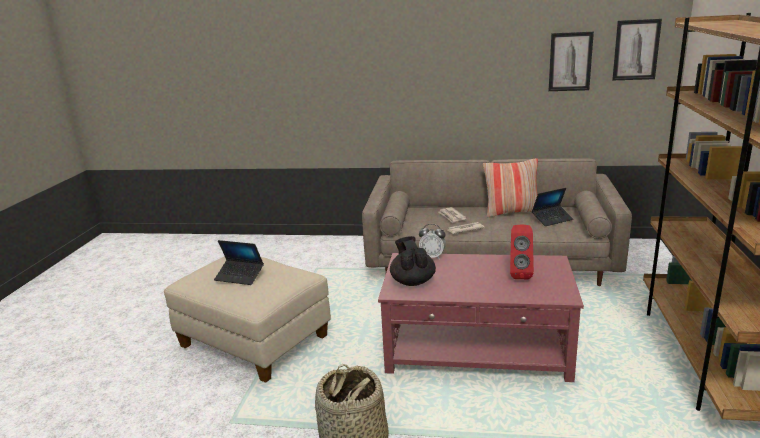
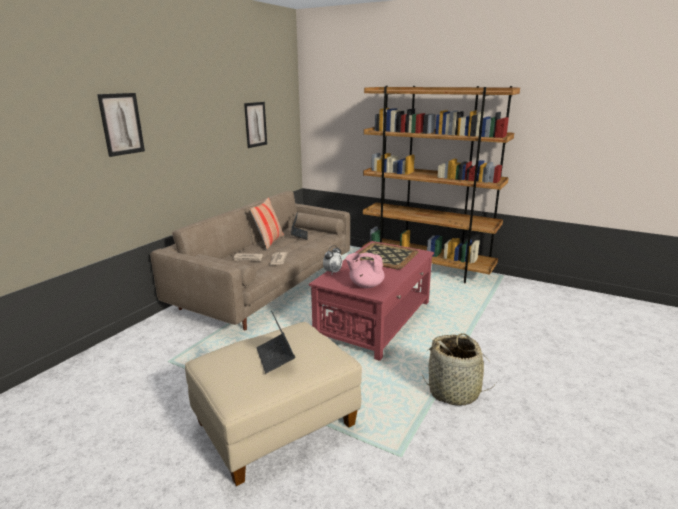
camera: 70 degrees left, 0 degrees up
(239, 276) = (275, 357): laptop -> laptop turned 120 degrees clockwise
(412, 281) = (365, 285): black teapot -> pink teapot
(519, 274) = (385, 256): red speaker -> tray
(636, 50) = (282, 114): picture -> picture (121, 124)

